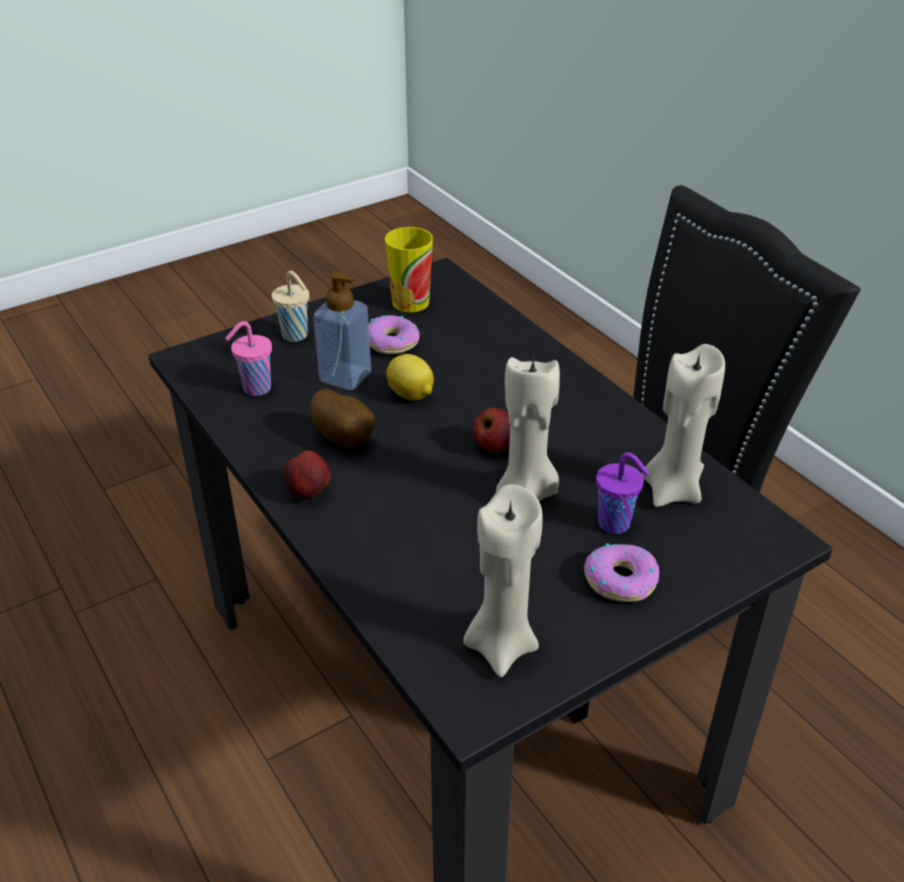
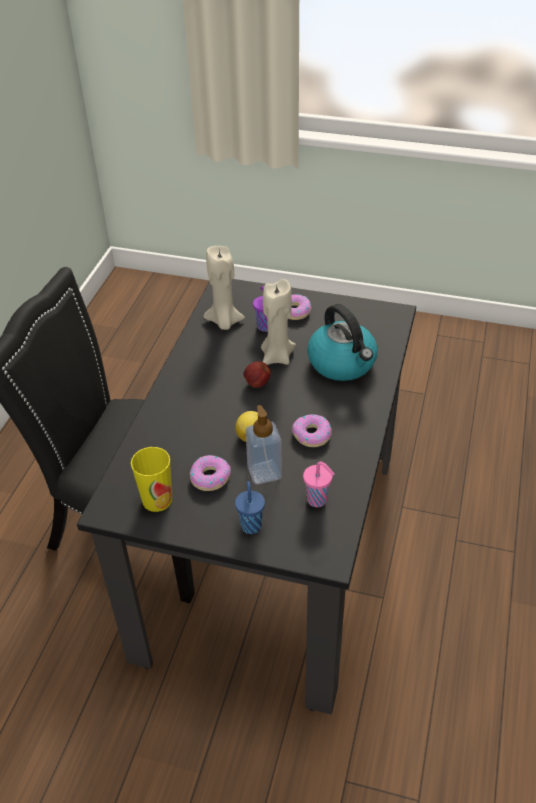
camera: 130 degrees left, 5 degrees up
(296, 336) = (251, 525): beige cup -> blue cup
(309, 493) = (360, 419): apple -> none
(345, 438) = (311, 435): potato -> donut
(431, 549) = (343, 363): none -> kettle
(501, 645) = (362, 321): beige candle -> none

